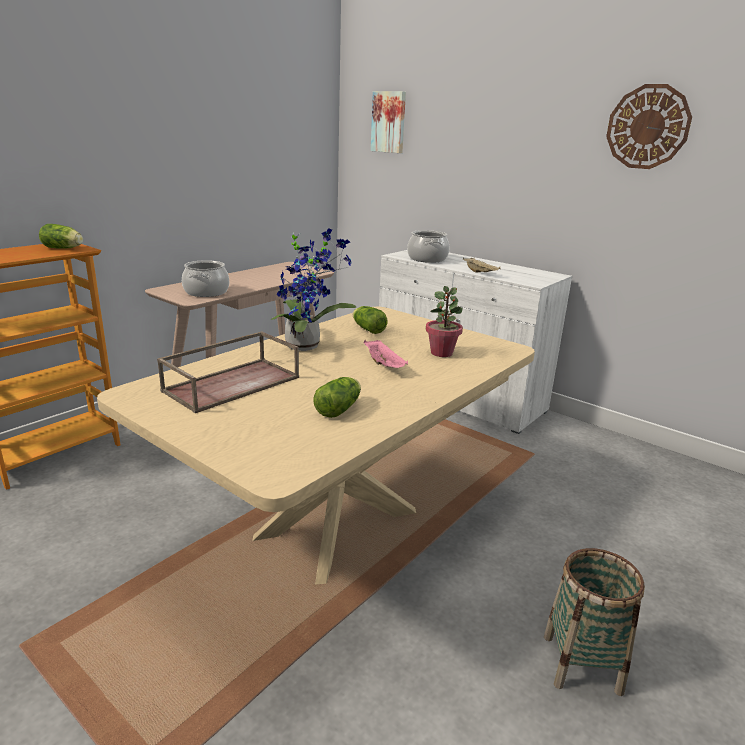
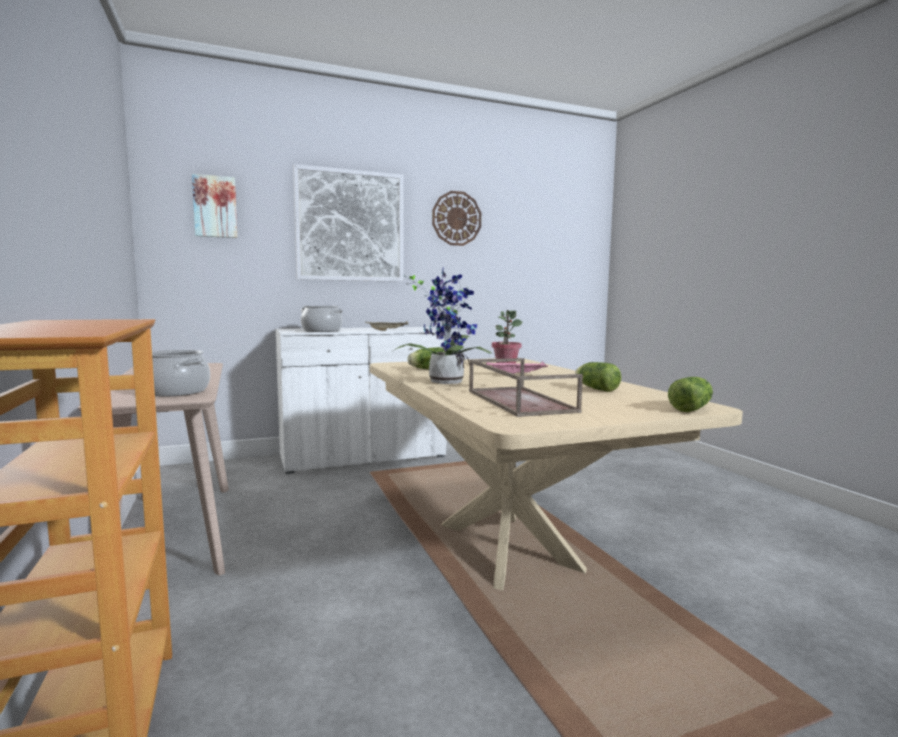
camera: 60 degrees left, 15 degrees down
(64, 248) = (97, 321): lettuce -> lettuce (692, 408)
(503, 140) = (350, 226): none -> picture
(581, 663) = (692, 511): basket -> none

